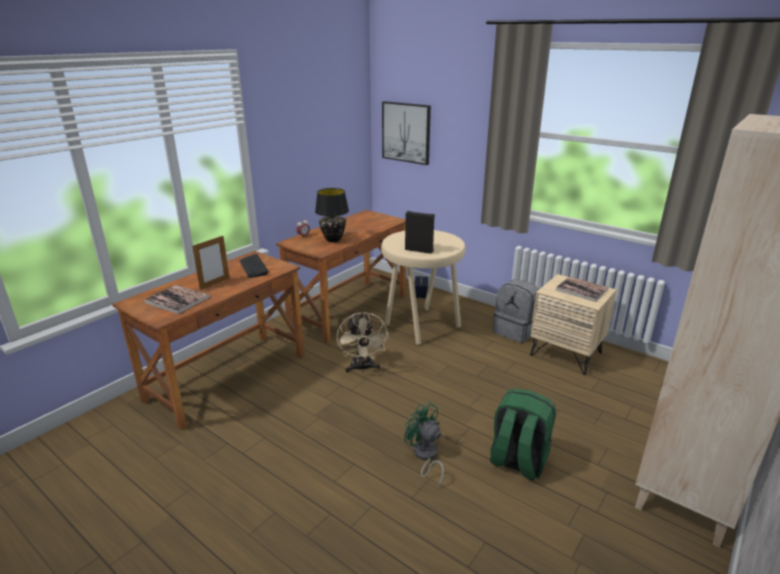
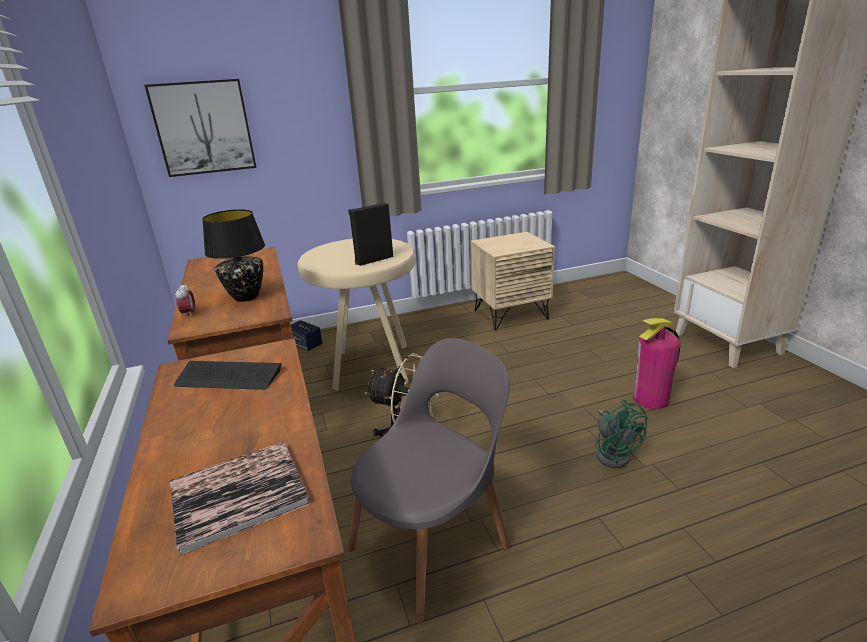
camera: 55 degrees left, 0 degrees up
(215, 283) = (232, 431): picture frame -> none
(290, 408) = (433, 543): none -> grey chair
(425, 456) = (613, 453): green fan -> green fan turned 105 degrees counterclockwise
(515, 331) = (448, 322): grey backpack -> none
(517, 461) = (651, 399): green backpack -> fire extinguisher
(581, 289) = (513, 241): book -> none

